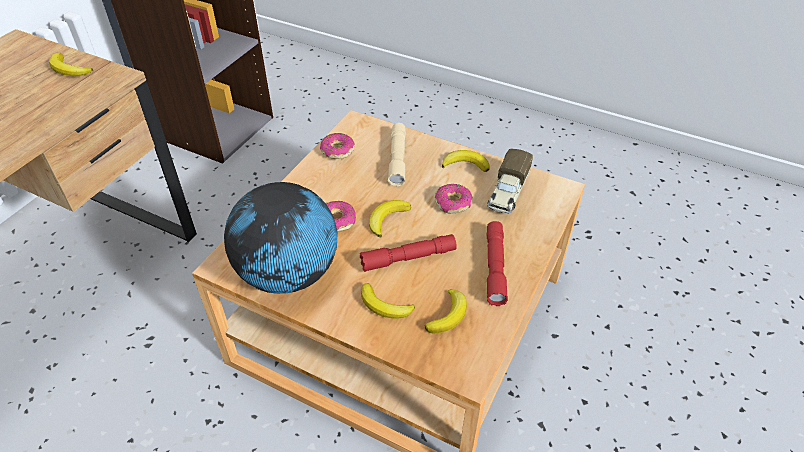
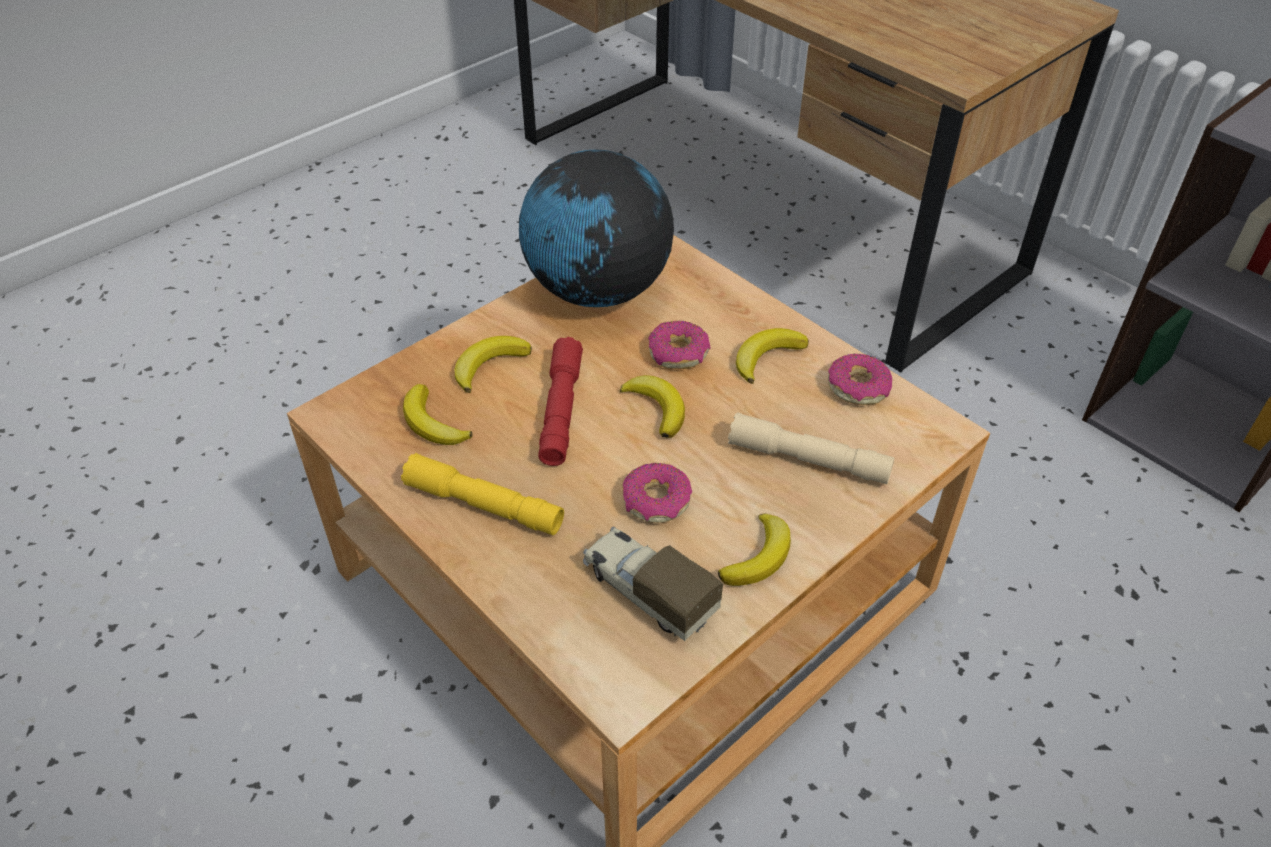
camera: 110 degrees right, 0 degrees up
(69, 69) = (986, 46): banana -> banana (766, 357)
(494, 267) = (484, 505): red flashlight -> yellow flashlight

